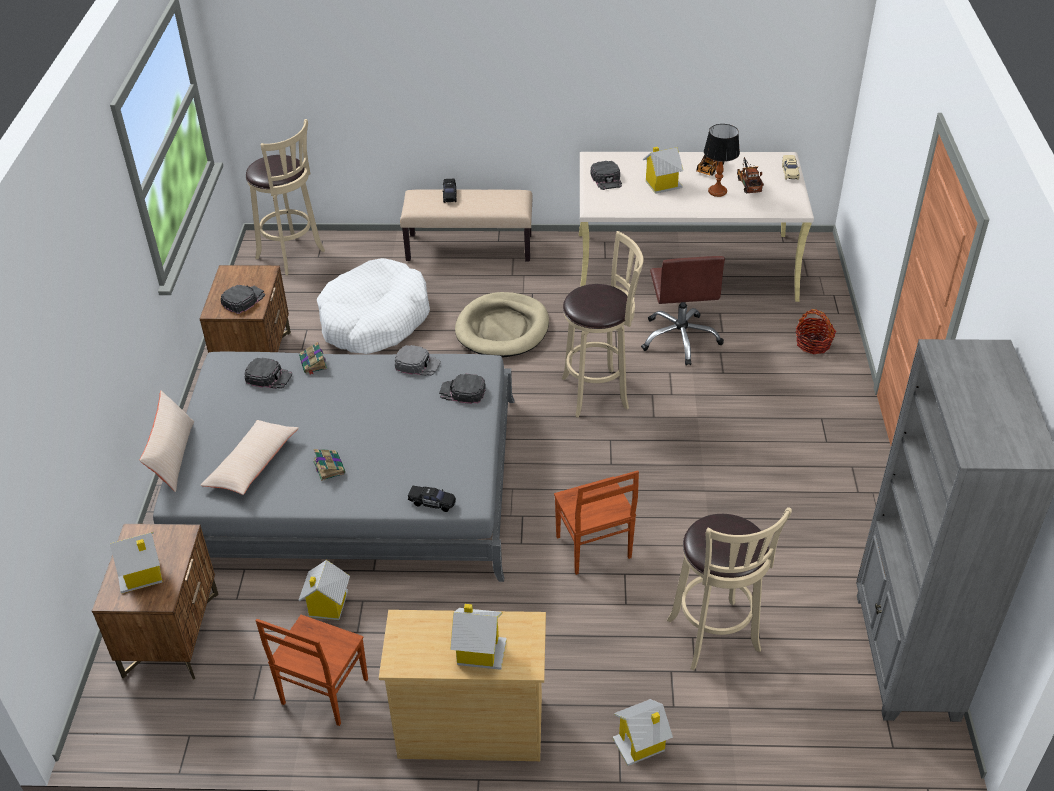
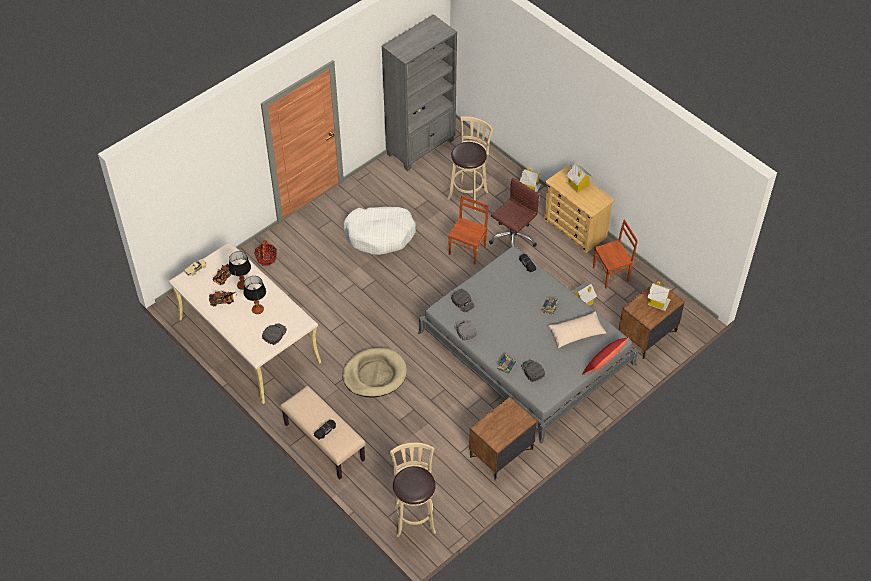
camera: 135 degrees left, 10 degrees up
(173, 456) = (604, 362): beige pillow -> red pillow
(243, 300) = (507, 416): black cap -> none
(374, 320) = (423, 431): white dog bed -> white dog bed (380, 235)
(599, 392) = (380, 308): beige stool -> none
(662, 184) = (257, 309): toy house -> table lamp
(680, 338) = (311, 305): brown office chair -> brown office chair (512, 238)

